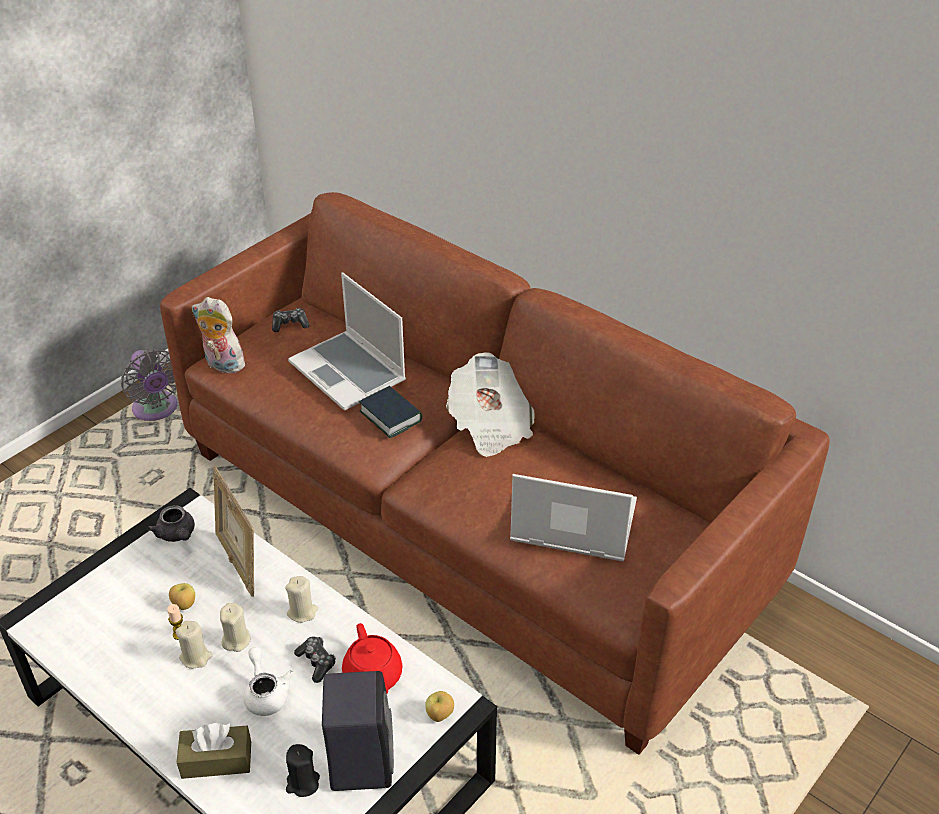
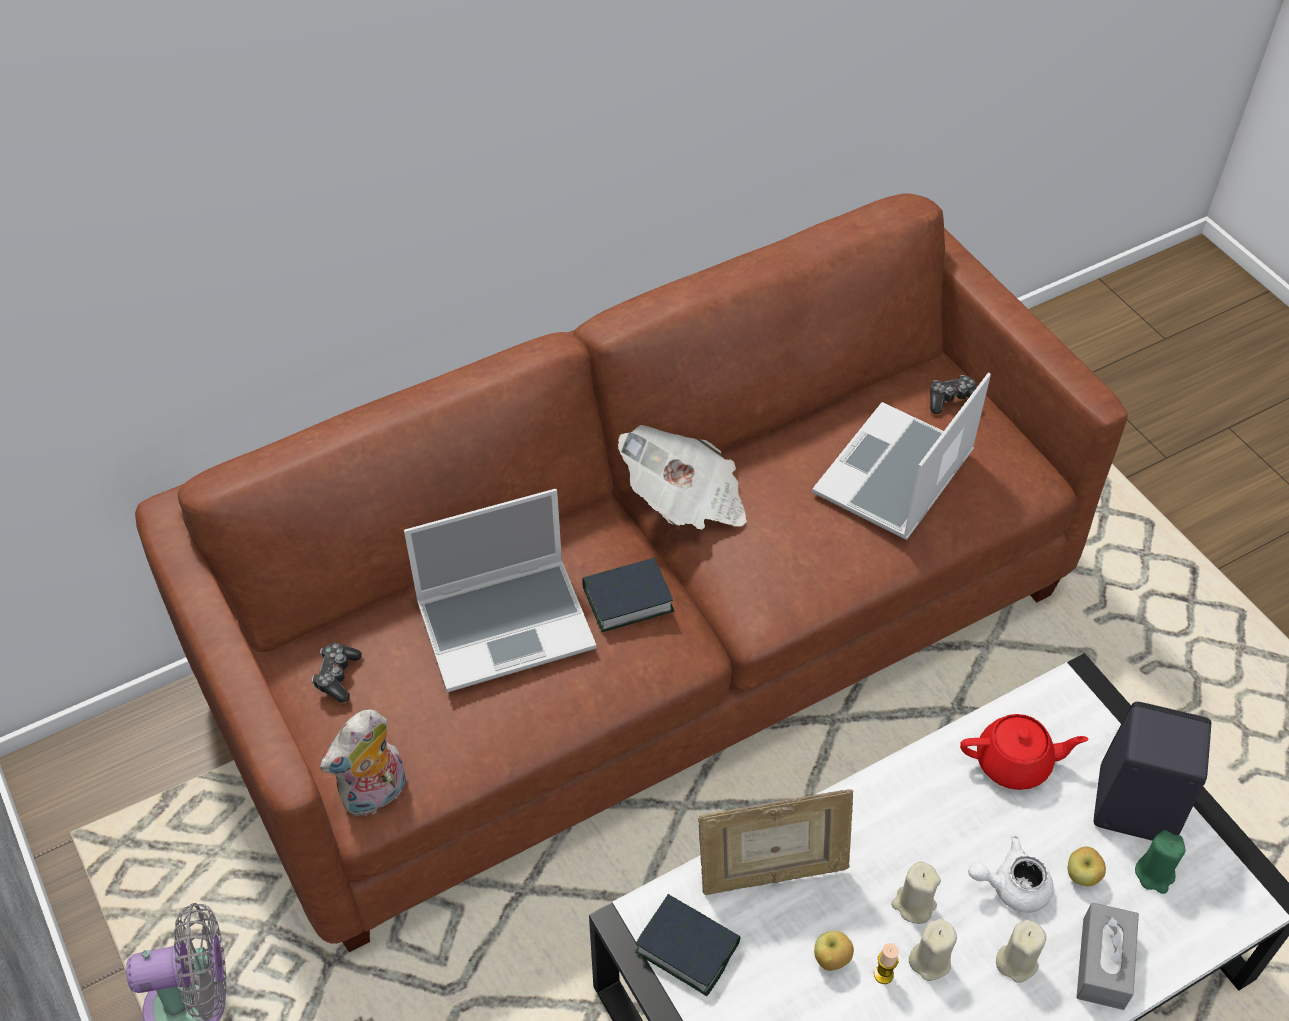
camera: 70 degrees left, 10 degrees up
(177, 535) = (687, 947): grey teapot -> book
(216, 760) = (1103, 963): brown tissue box -> grey tissue box
(302, 612) = (887, 816): beige candle -> beige candle (1016, 961)
(302, 783) = (1154, 874): black candle -> green candle
(317, 662) = (976, 818): game controller -> game controller (952, 400)
(439, 715) = (1087, 710): apple -> apple (1082, 876)

